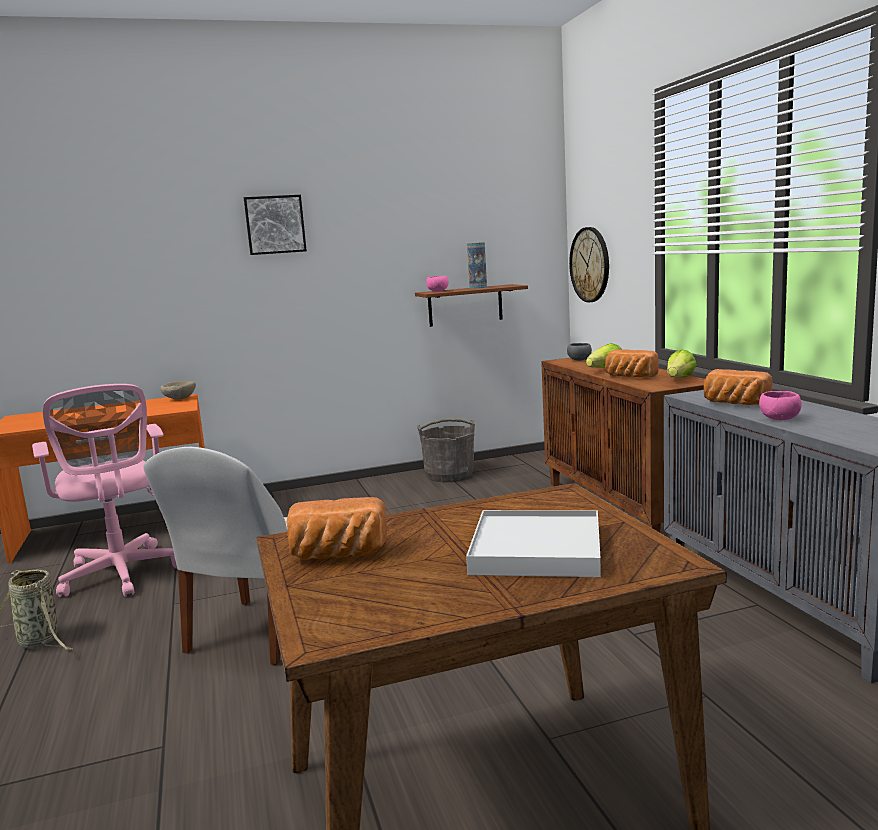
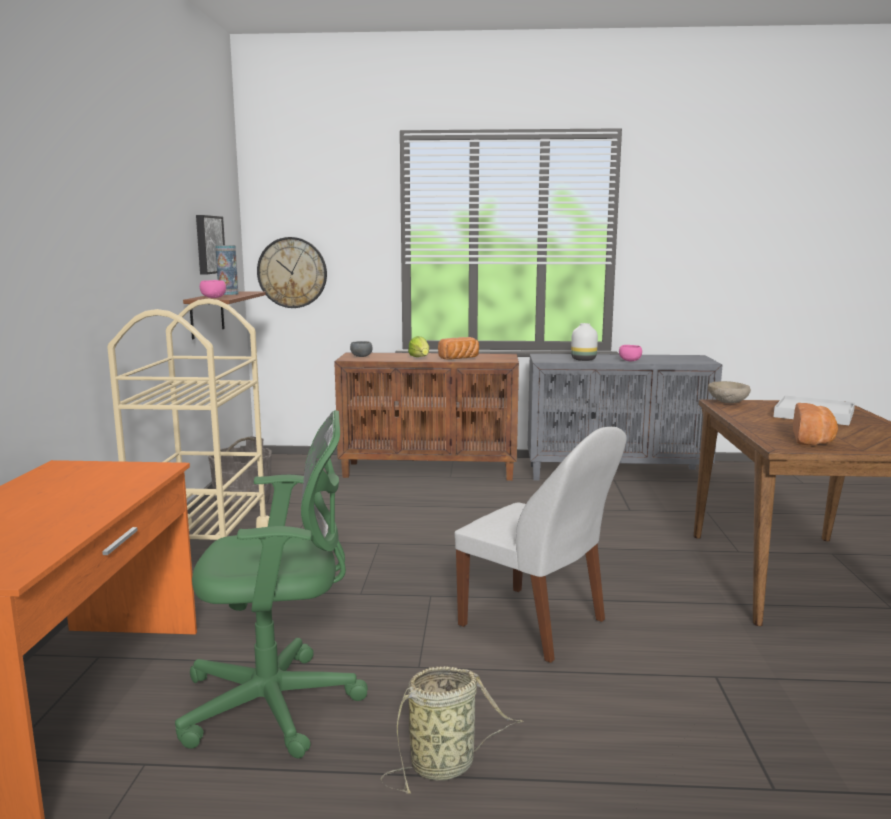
camera: 70 degrees left, 0 degrees up
(121, 575) = (278, 704): pink office chair -> green office chair
(179, 399) = (70, 468): beige bowl -> beige bowl (727, 403)
(275, 225) = (95, 202): picture -> picture (208, 244)
(341, 494) = (203, 551): none -> beige cart
(679, 379) = (491, 355): lettuce -> none
(734, 404) = (583, 360): bread -> white vase

